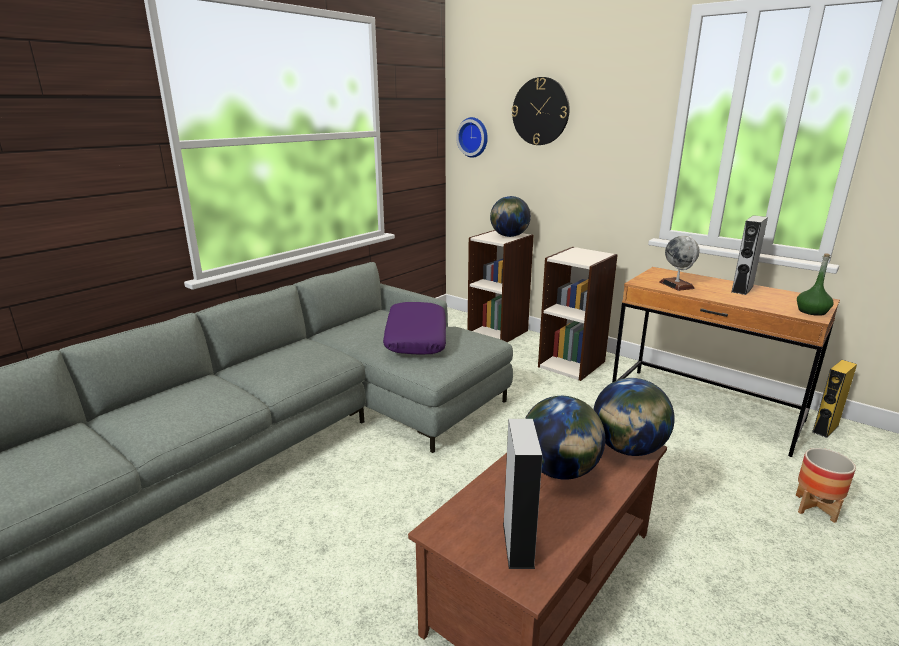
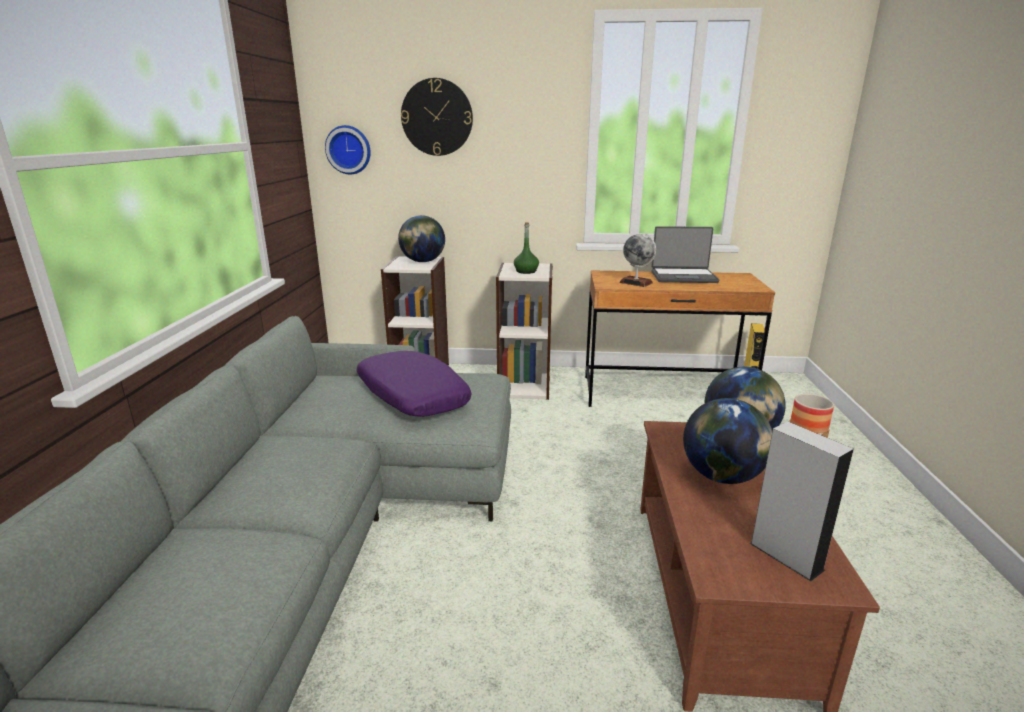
camera: 35 degrees left, 0 degrees up
(742, 289) = (683, 277): grey speaker -> laptop
(812, 311) = (752, 285): green bottle -> green bottle (526, 271)

